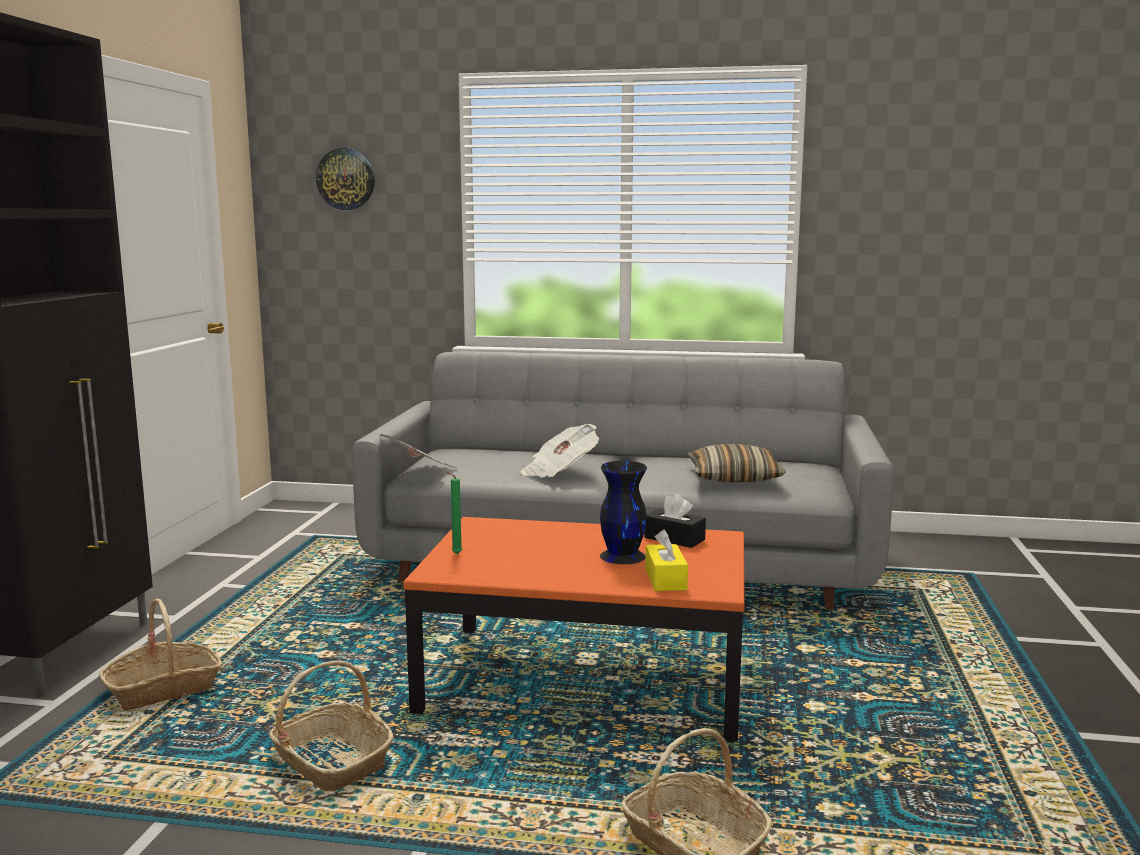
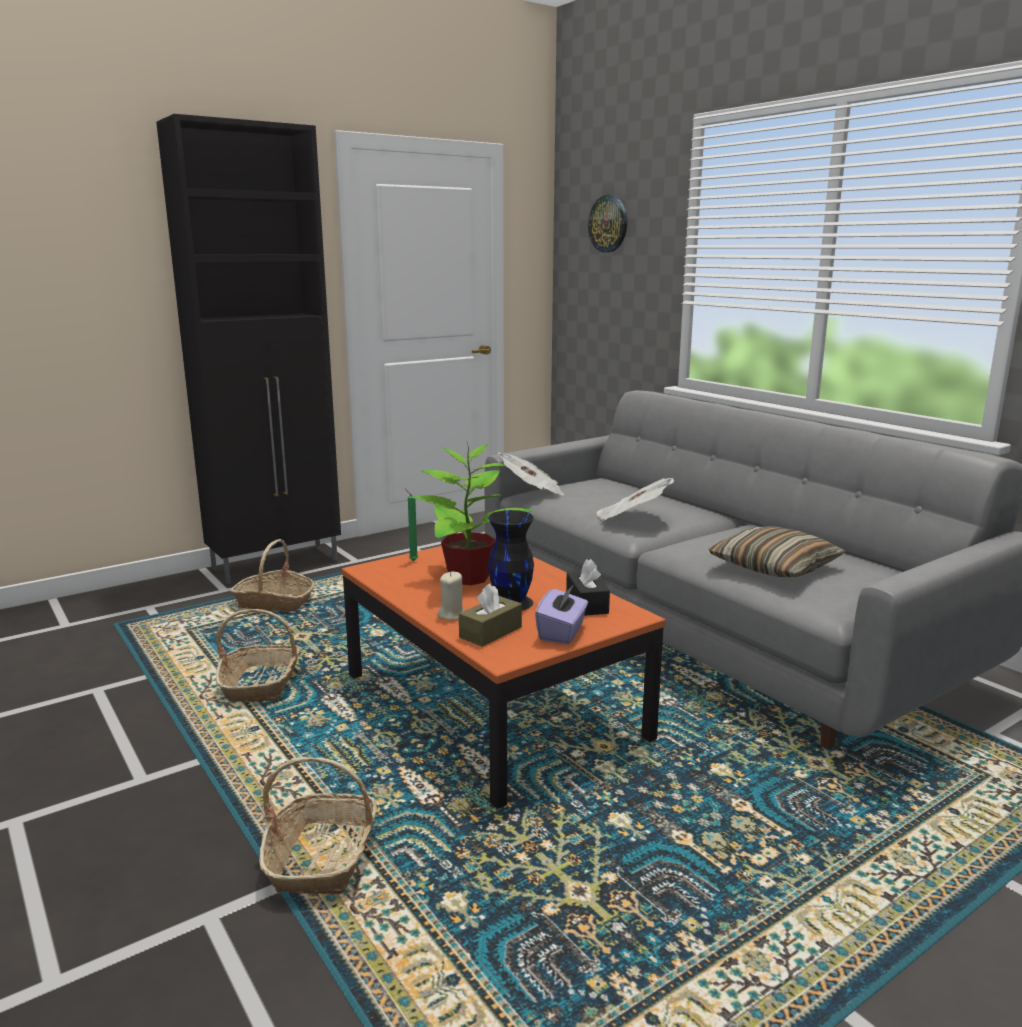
camera: 45 degrees right, 5 degrees up
(541, 551) = (467, 578): none -> potted plant
(605, 579) = (451, 615): none -> beige candle
(665, 579) = (490, 632): yellow tissue box -> brown tissue box
(710, 562) = (562, 633): none -> purple tissue box

